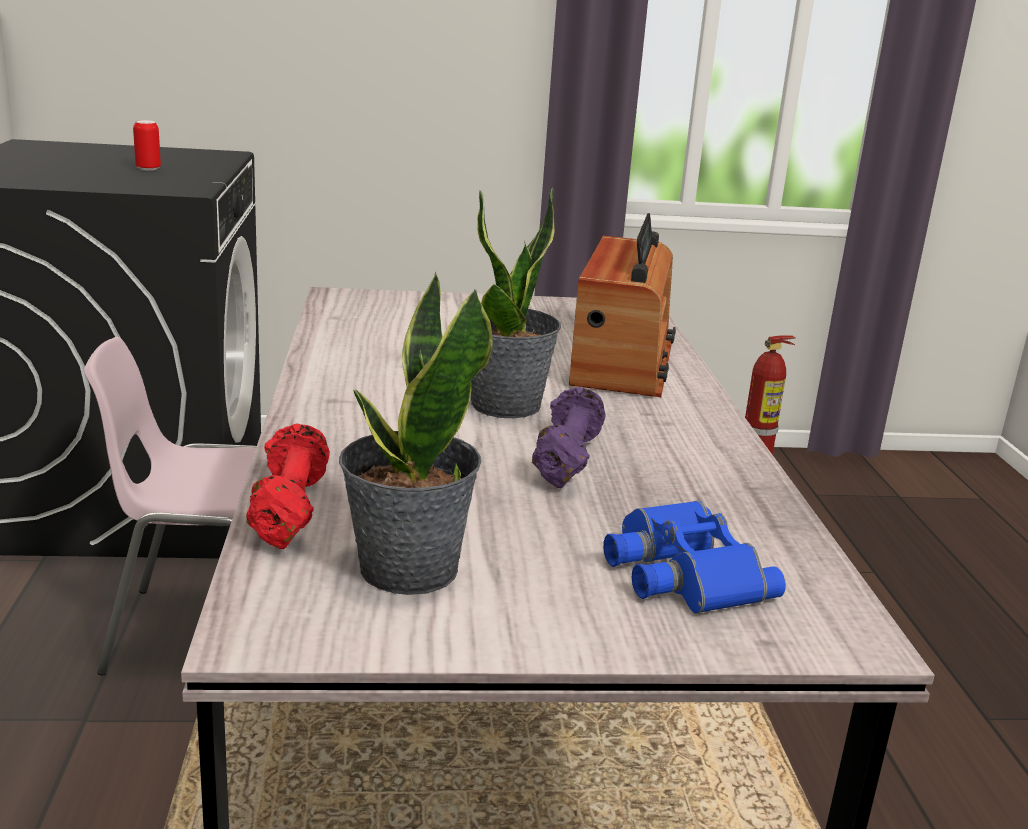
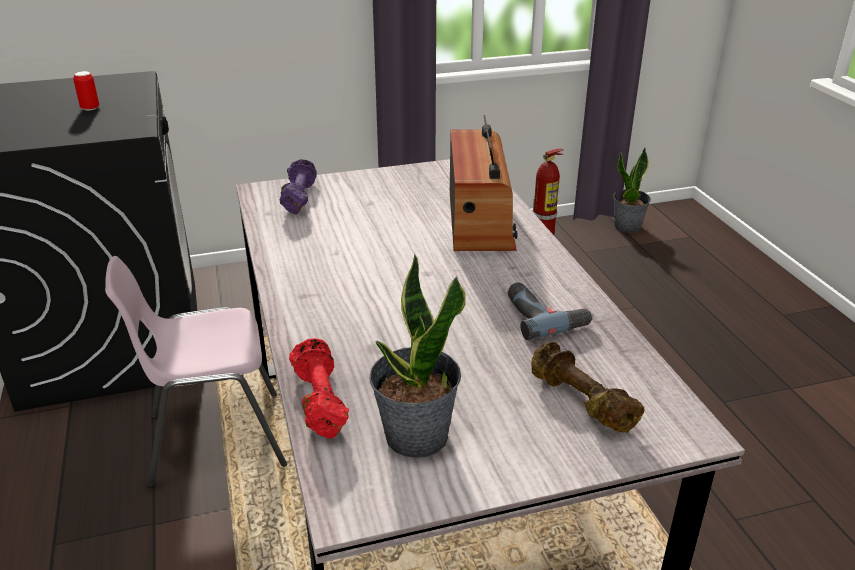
camera: 10 degrees left, 10 degrees up
(506, 405) = (420, 278): potted plant -> potted plant (627, 227)
(566, 458) = (476, 319): purple dumbbell -> purple dumbbell (298, 198)
(670, 469) = (544, 316): none -> power drill
(680, 571) = (579, 402): blue binoculars -> brown dumbbell

